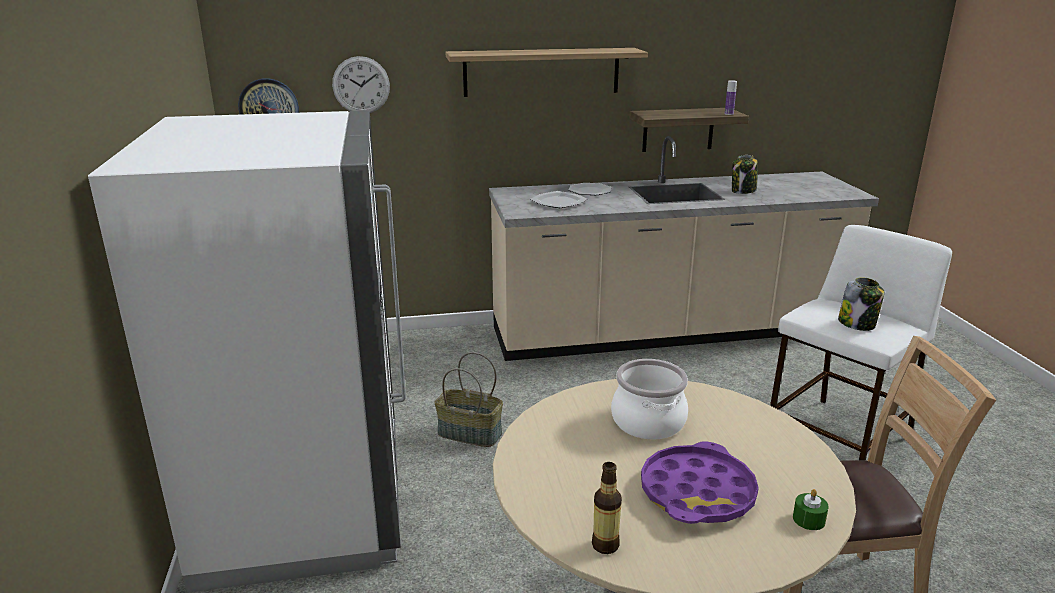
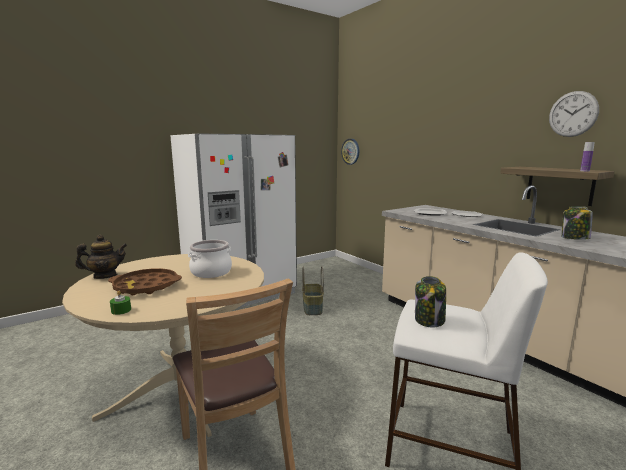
camera: 65 degrees right, 10 degrees down
(361, 85) = (380, 142): wall clock -> wall clock (573, 114)
(541, 72) = (462, 137): shelf -> none
(605, 545) = (105, 276): bottle -> teapot
(697, 492) = (146, 286): purple tray -> brown tray

